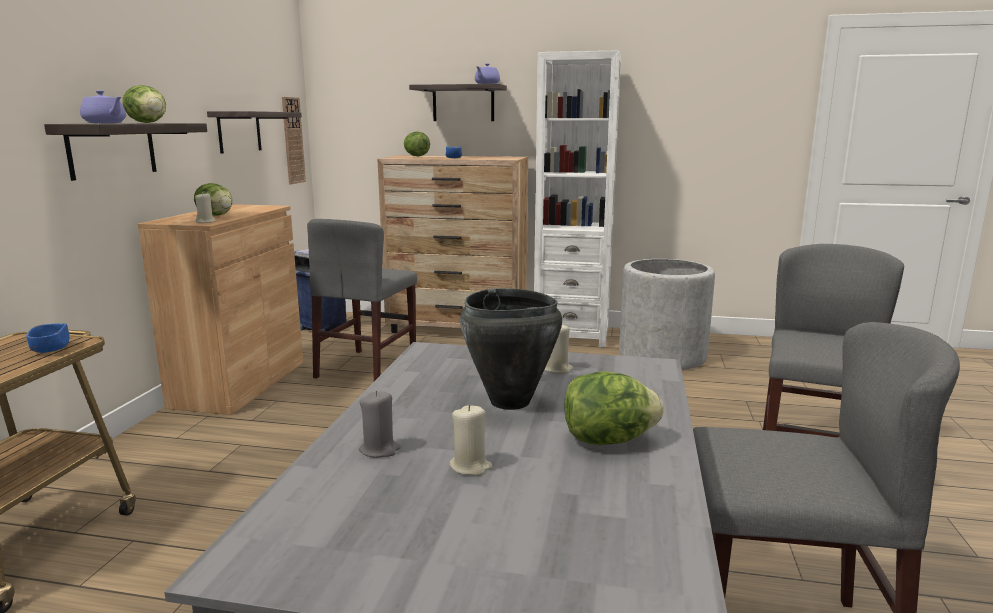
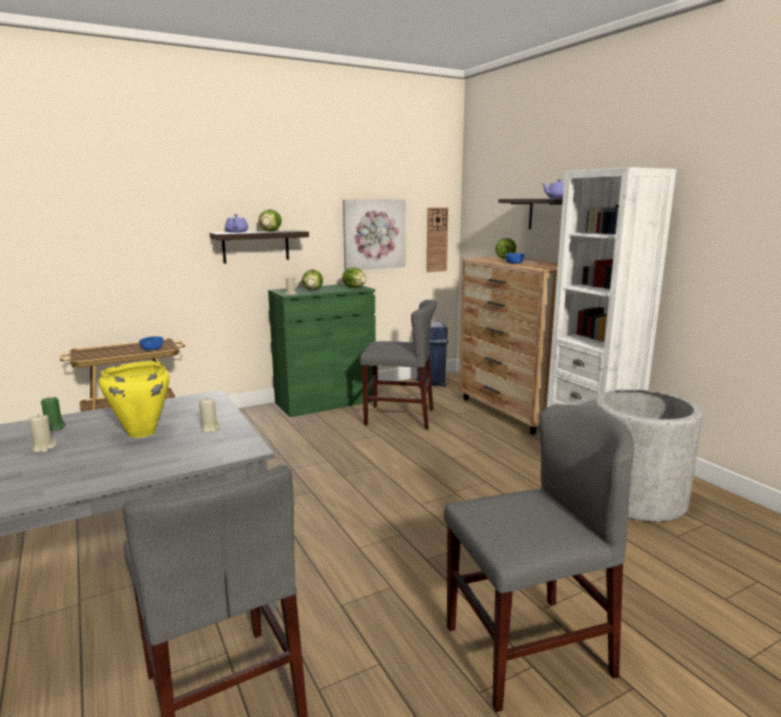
camera: 50 degrees right, 0 degrees up
(239, 132) = (374, 234): shelf -> picture
(240, 383) = (325, 402): brown cabinet -> green cabinet
(367, 368) = (399, 417): grey chair -> grey chair turned 150 degrees counterclockwise
(380, 450) = (55, 427): grey candle -> green candle
(509, 402) = (141, 433): black cooking pot -> yellow cooking pot
(608, 440) = (98, 466): lettuce -> lettuce (354, 287)

